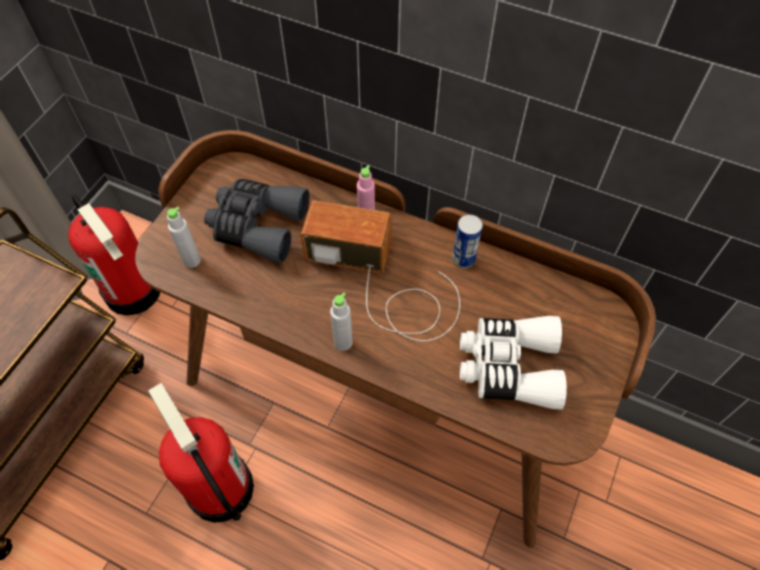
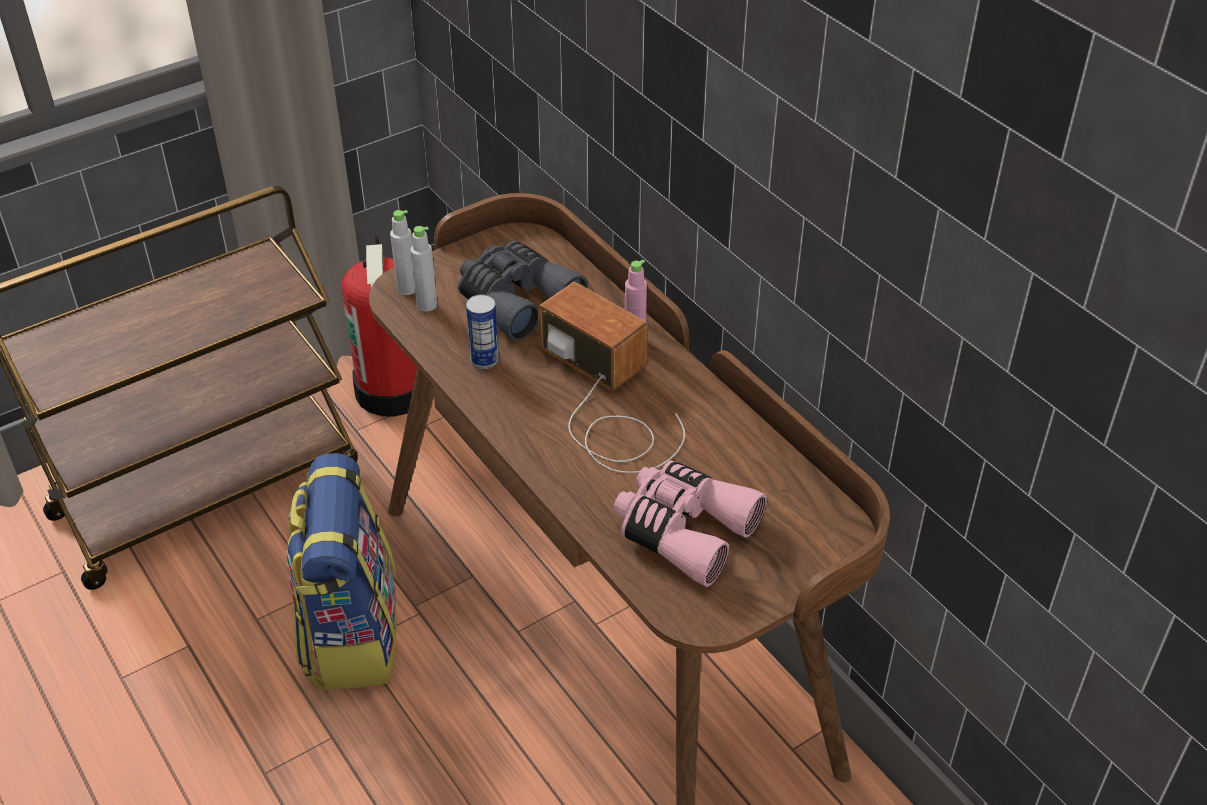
camera: 30 degrees right, 15 degrees down
(219, 489) = (350, 634): fire extinguisher -> backpack
(343, 342) = (523, 435): grey bottle -> grey bottle (407, 289)
(463, 259) = (715, 416): can -> can (484, 360)
(508, 366) = (683, 530): white binoculars -> pink binoculars

